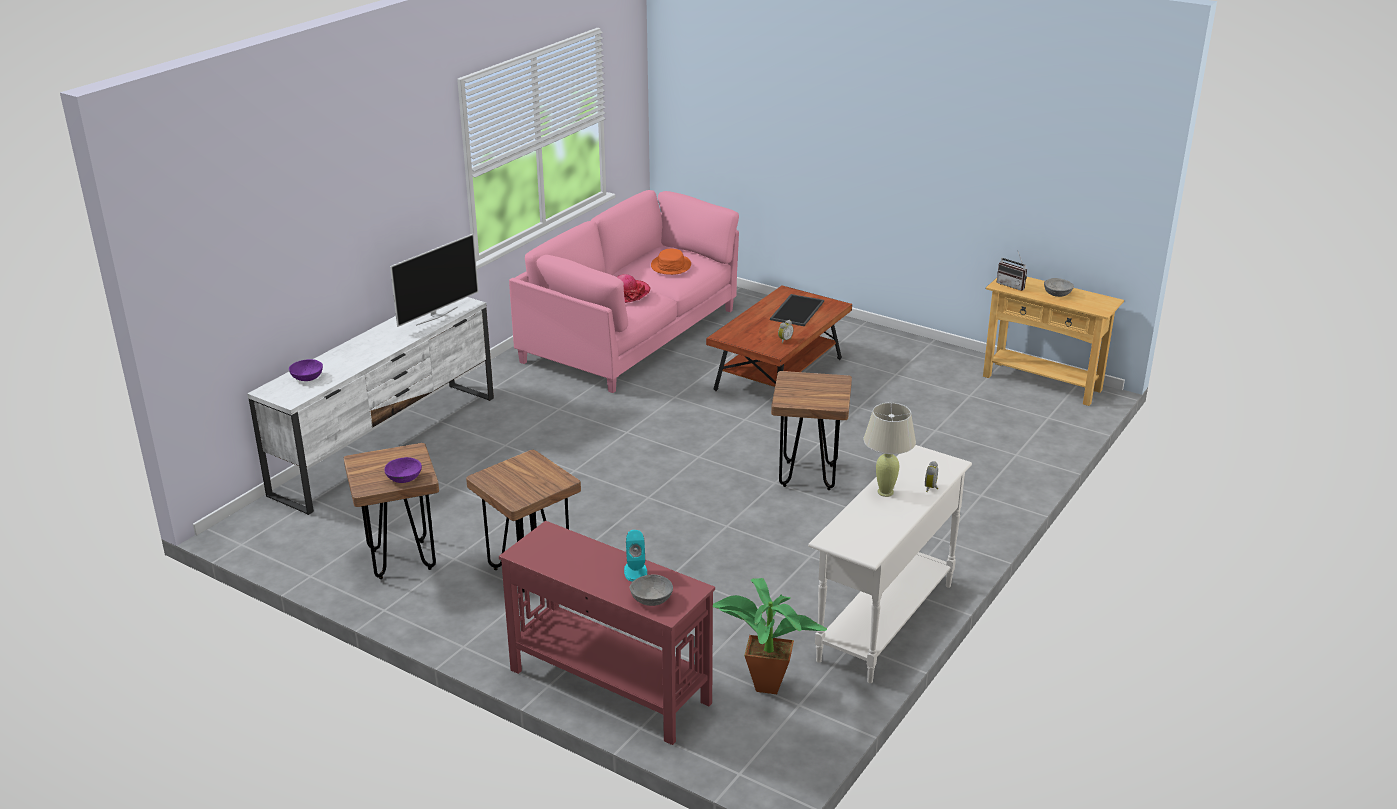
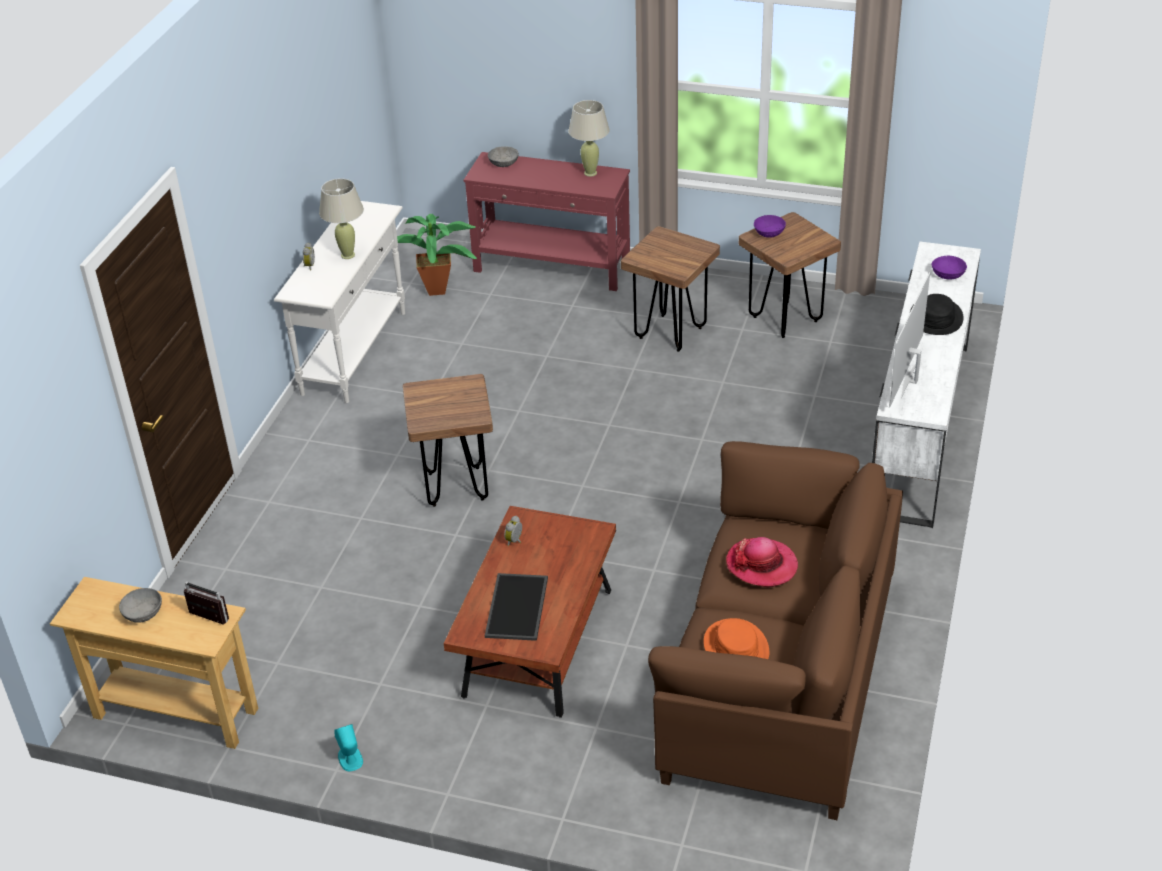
camera: 165 degrees right, 10 degrees up
(362, 349) = (935, 318): none -> black hat
(550, 560) = (590, 173): none -> beige table lamp
(631, 336) = (778, 678): pink sofa -> brown sofa
(635, 571) = (524, 177): turquoise speaker -> turquoise speaker (350, 758)

